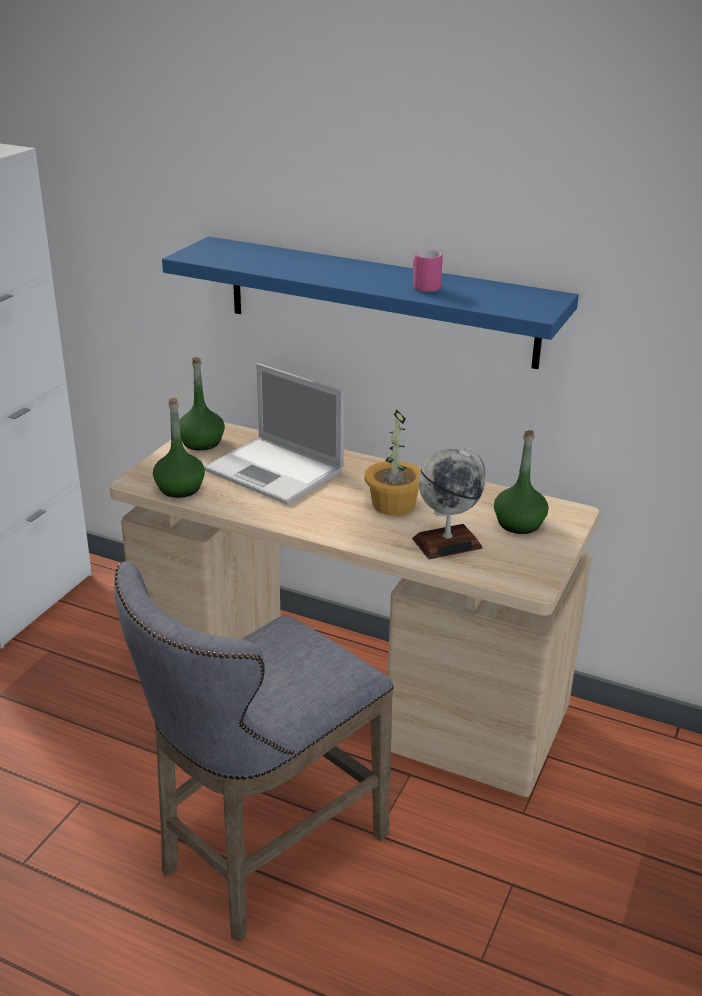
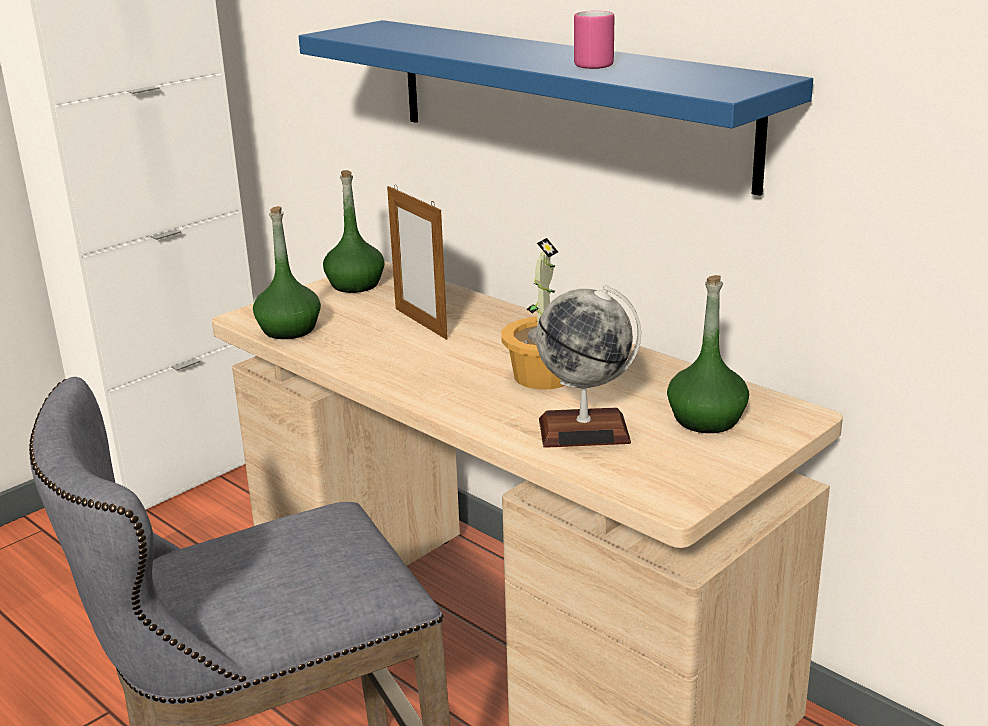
camera: 20 degrees right, 5 degrees down
(276, 471) = (421, 323): laptop -> picture frame

